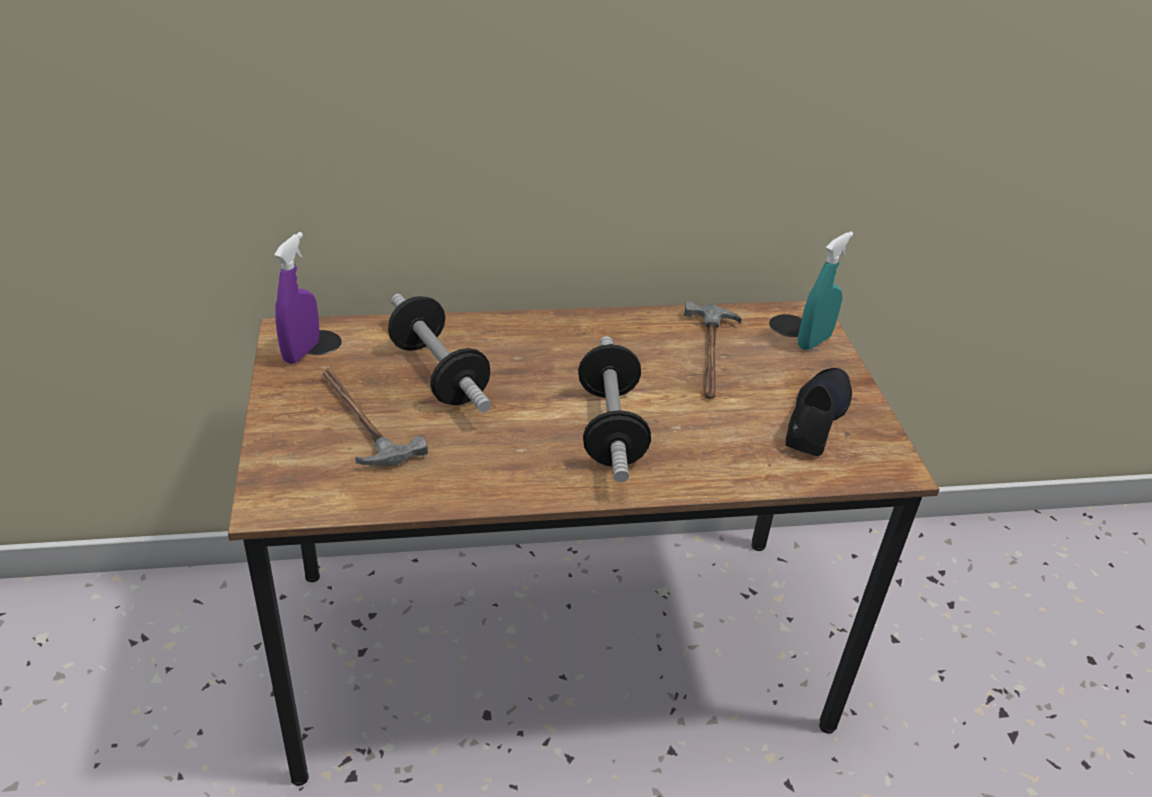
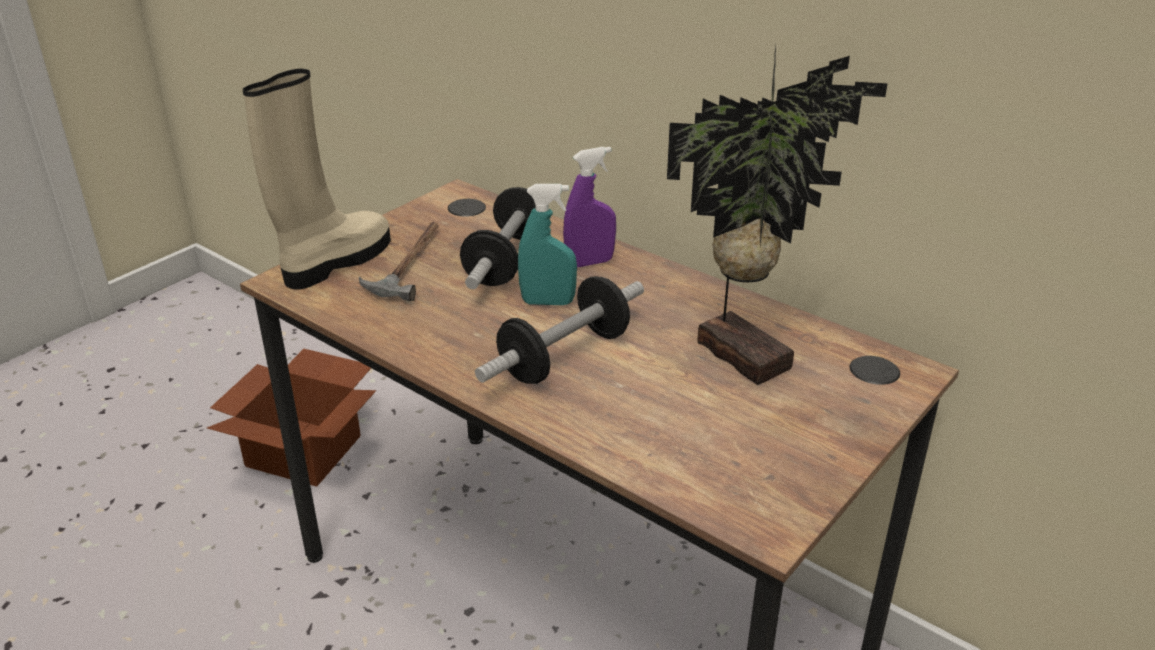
camera: 50 degrees right, 5 degrees down
(155, 694) = (307, 449): none -> cardboard box
(289, 458) = (335, 262): none -> beige boot
(301, 352) = (444, 207): purple spray bottle -> purple spray bottle (589, 262)
(710, 355) = (746, 353): hammer -> potted plant
(814, 341) = (875, 393): turquoise spray bottle -> turquoise spray bottle (548, 302)
(815, 419) = (759, 448): black shoe -> none

